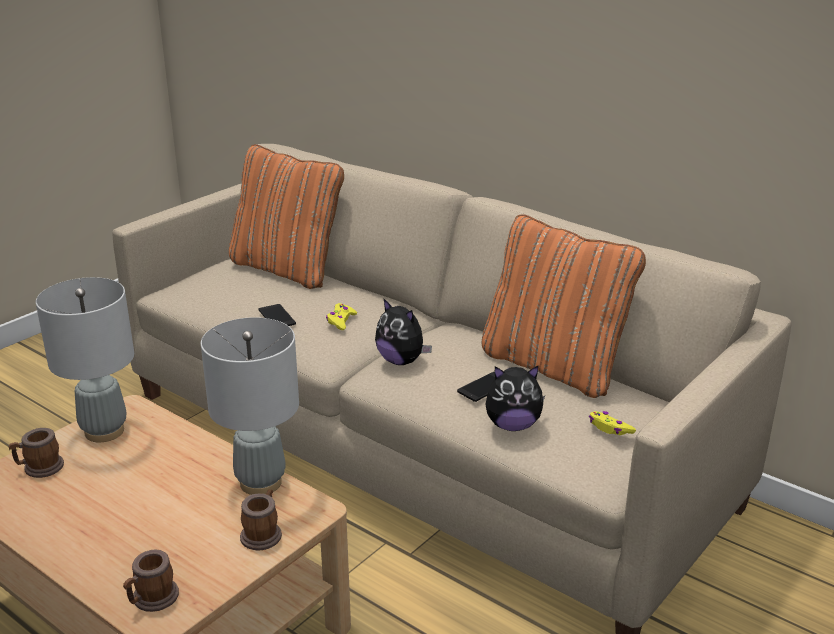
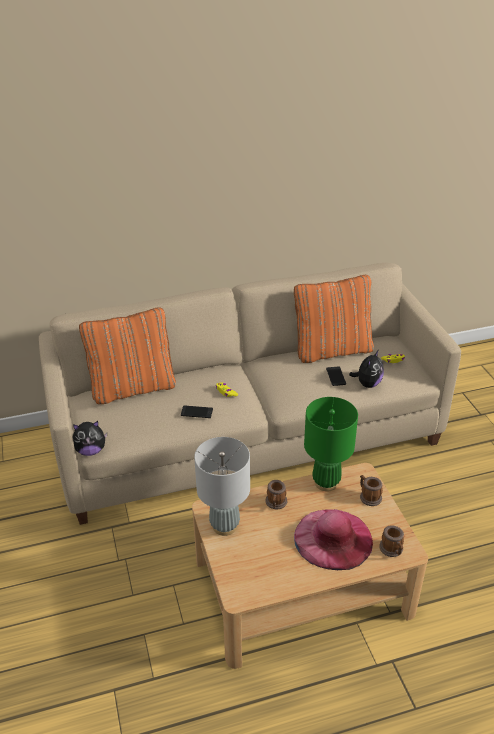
camera: 55 degrees left, 10 degrees up
(39, 468) = (241, 563): mug -> mug (276, 503)
(139, 530) = (333, 538): none -> pink hat
(261, 482) = (326, 482): grey table lamp -> green table lamp
(401, 361) = (285, 390): plush toy -> plush toy (91, 451)

